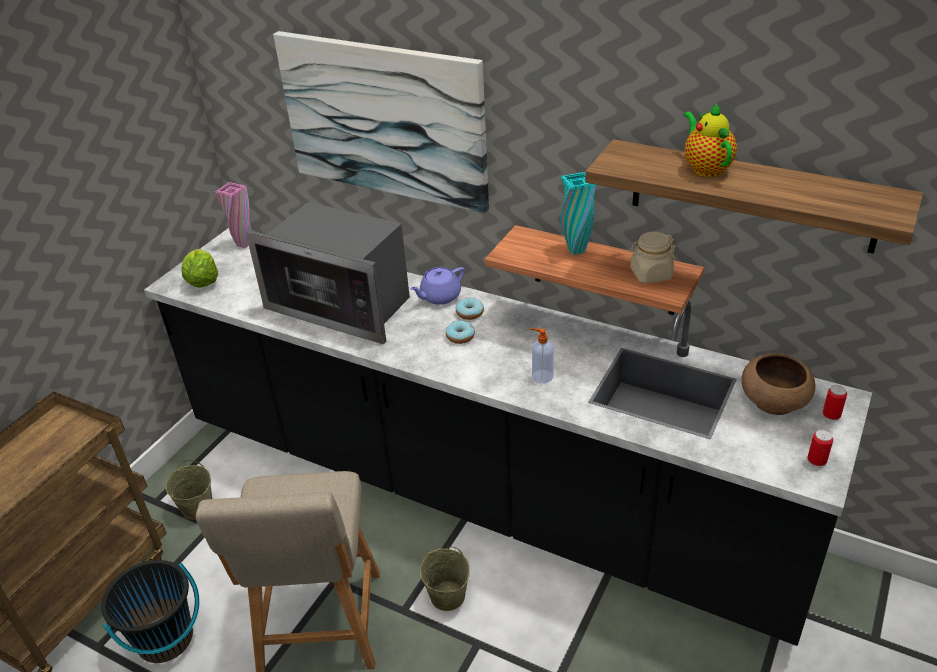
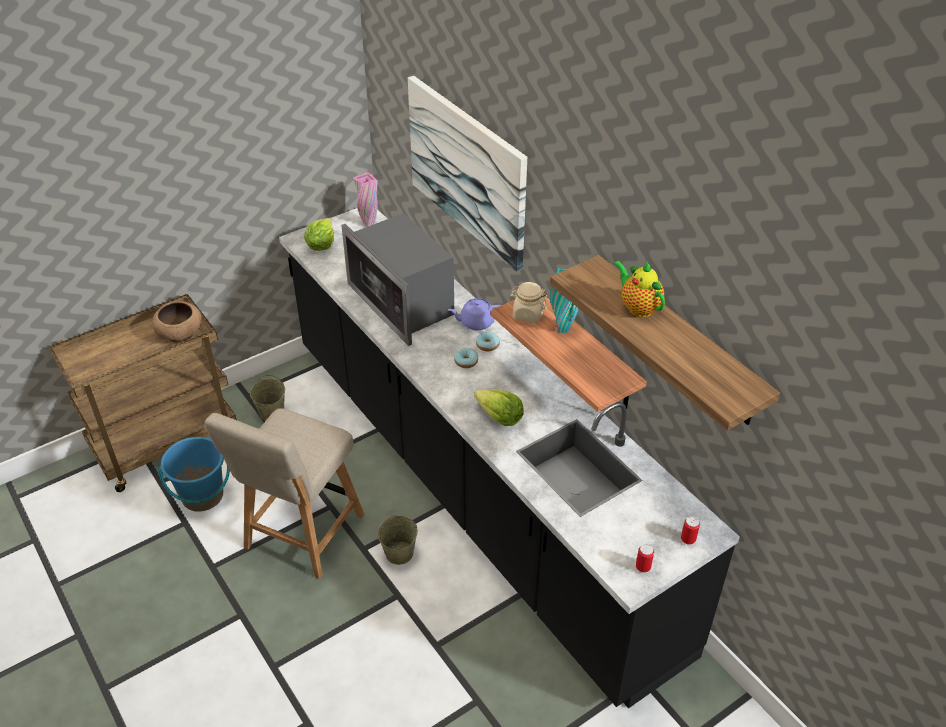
camera: 25 degrees right, 5 degrees up
(165, 639) = (202, 496): black bucket -> blue bucket
(541, 376) = (499, 417): soap dispenser -> lettuce
(650, 274) = (599, 371): beige jar -> beige jar (528, 314)
(705, 168) = (638, 307): teapot -> teapot turned 45 degrees counterclockwise
(774, 401) = (654, 510): brown bowl -> brown bowl (181, 334)

